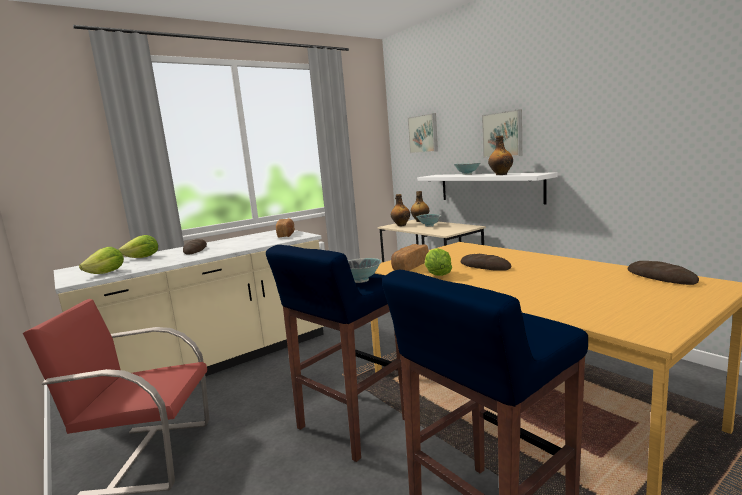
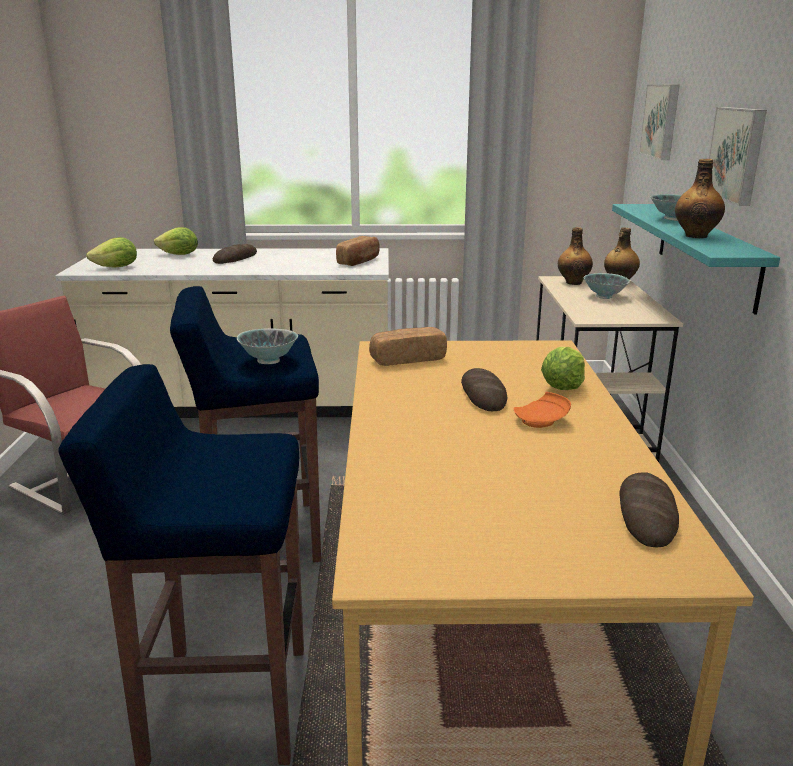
camera: 35 degrees right, 10 degrees up
(437, 275) = (401, 384): lettuce -> lettuce (562, 386)
(489, 187) = (705, 253): white shelf -> turquoise shelf
(535, 266) = (542, 421): none -> orange plate

